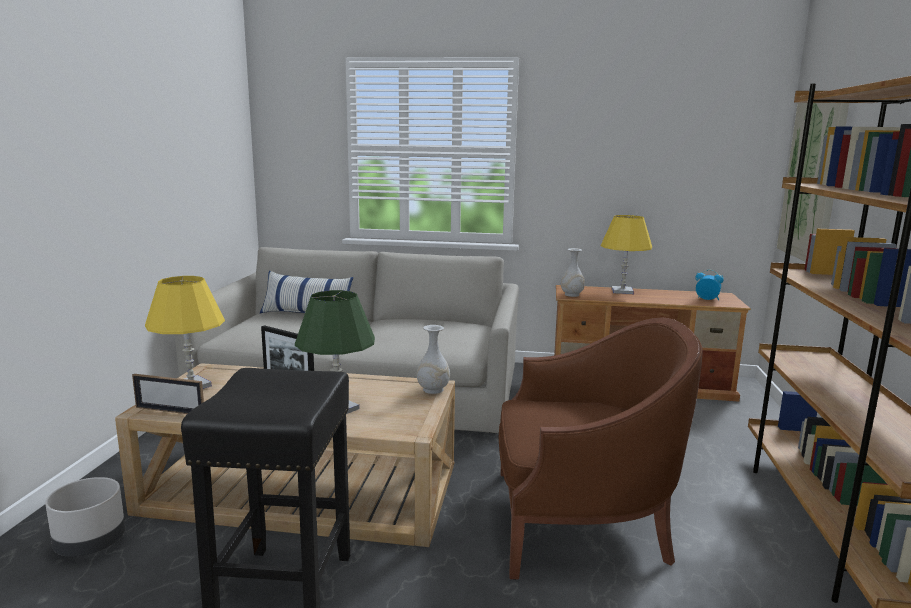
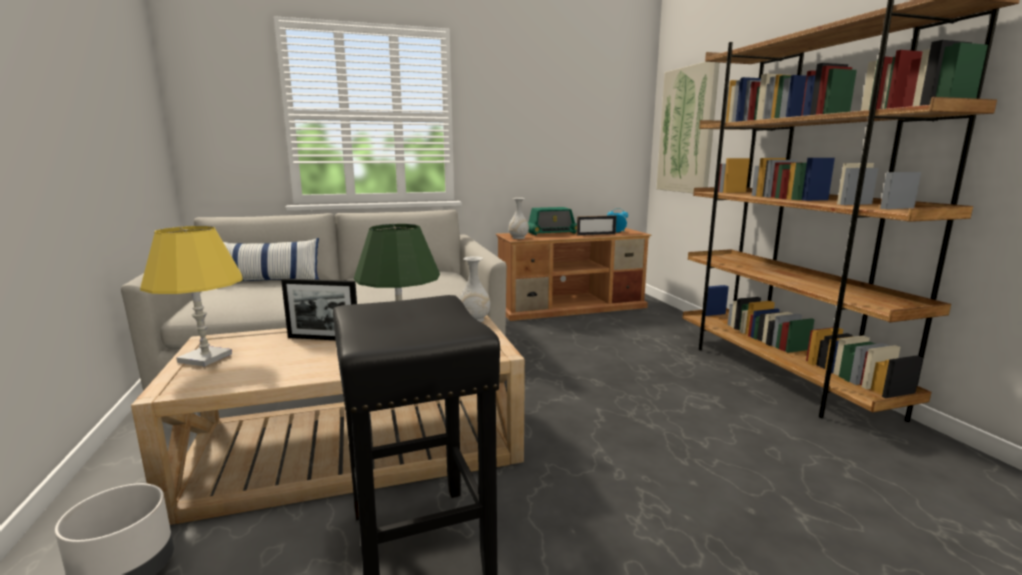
camera: 25 degrees left, 0 degrees up
(170, 411) = (205, 385): picture frame -> picture frame (596, 234)
(579, 522) = (622, 410): brown armchair -> none
(622, 291) = (552, 233): yellow table lamp -> radio

